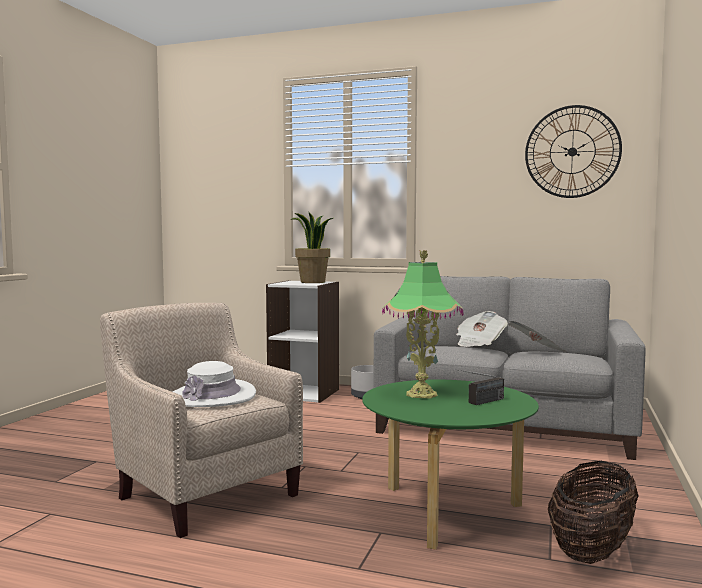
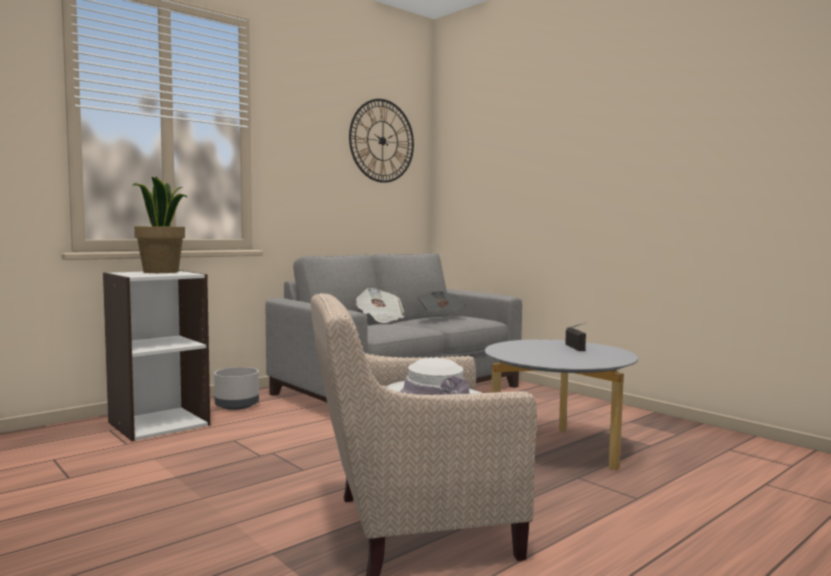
camera: 60 degrees left, 0 degrees up
(421, 394) = (539, 354): table lamp -> none
(447, 511) = (556, 449): green coffee table -> grey coffee table
(592, 550) = (644, 433): basket -> none

